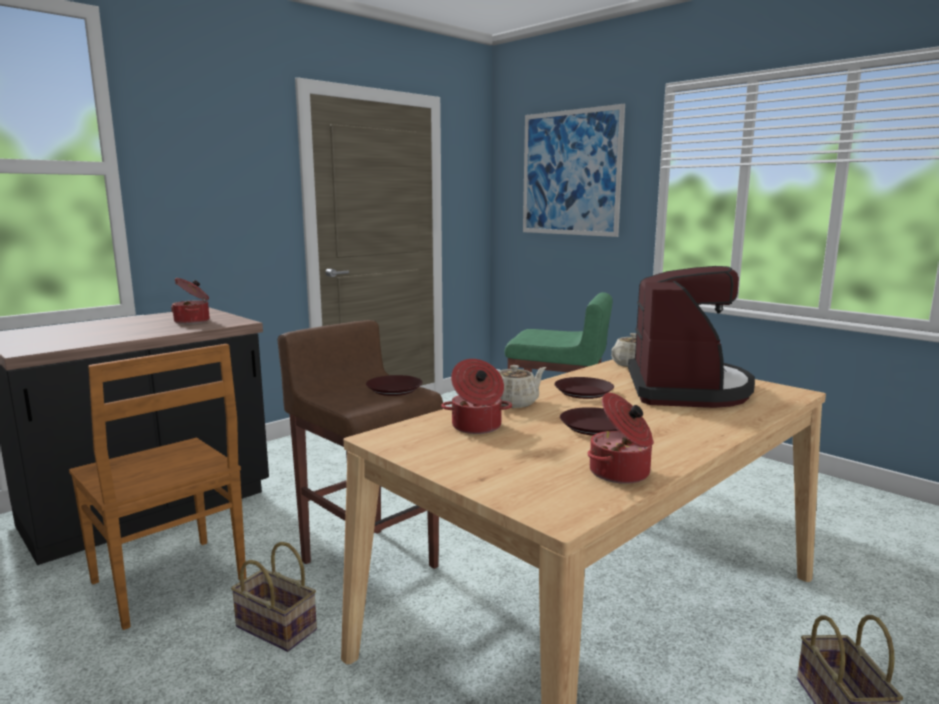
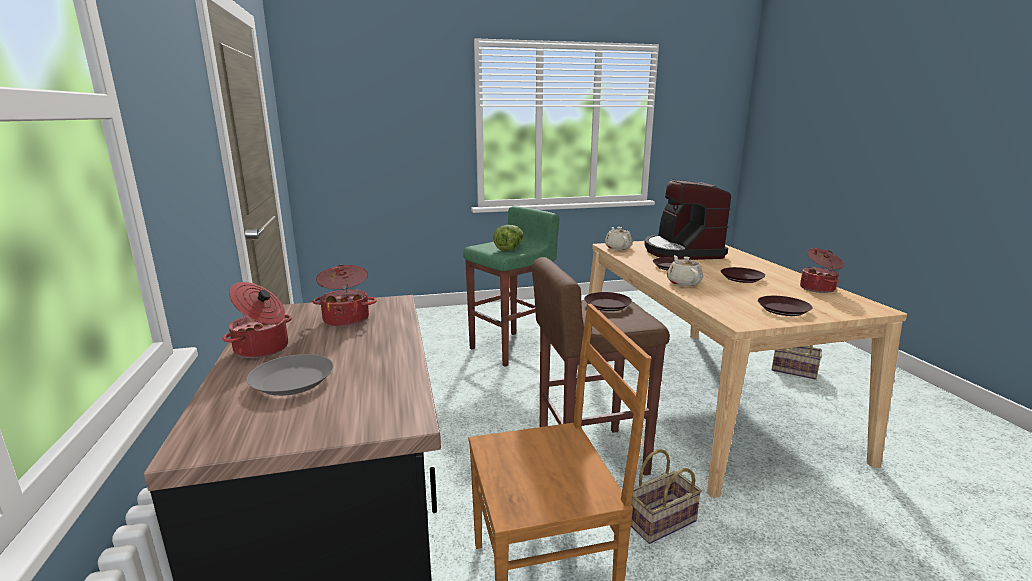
camera: 60 degrees left, 5 degrees up
(81, 330) = (292, 381): none -> grey plate
(462, 455) = (783, 310): none -> brown plate
(476, 427) = (729, 298): cooking pot -> cooking pot (263, 349)
(548, 338) = (509, 249): none -> lettuce
(570, 173) = (386, 107): picture -> none
(686, 389) = (682, 251): coffee machine -> coffee machine turned 135 degrees counterclockwise

